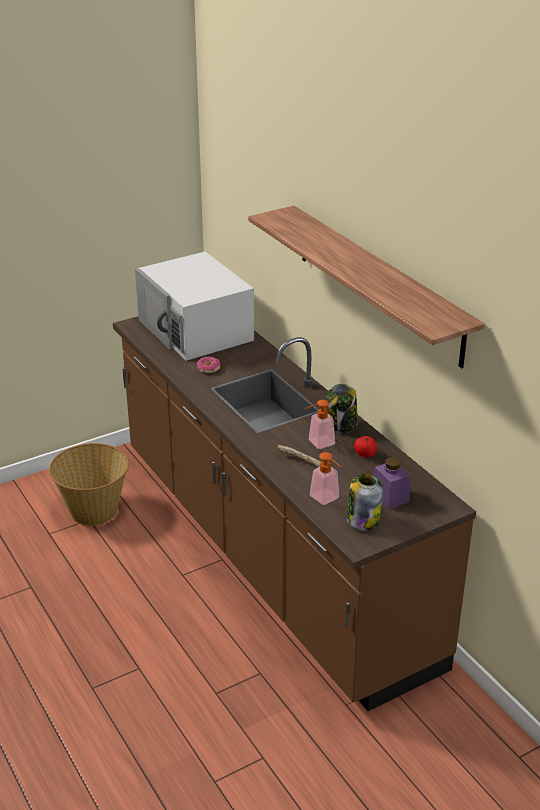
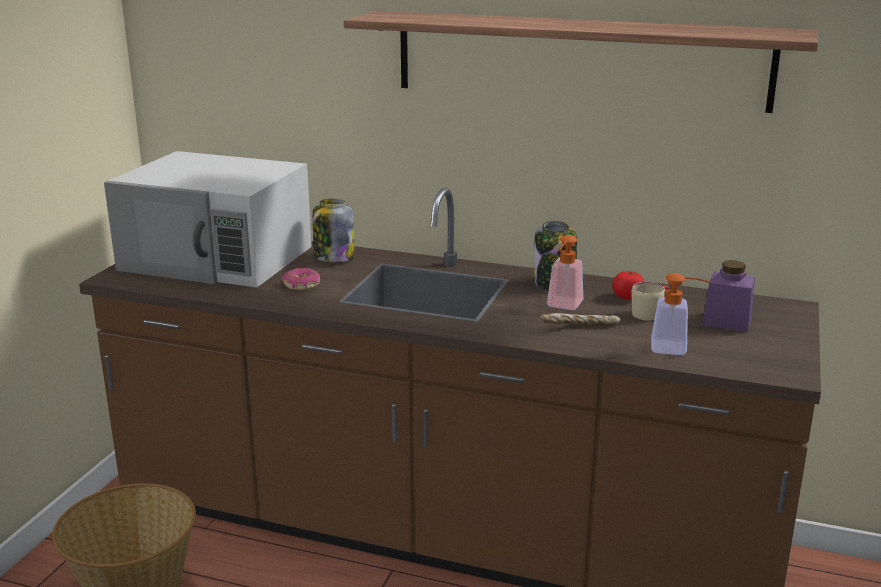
camera: 40 degrees left, 10 degrees down
(358, 470) = (650, 313): none -> beige mug
(362, 520) = (746, 351): jar -> jar (333, 257)

